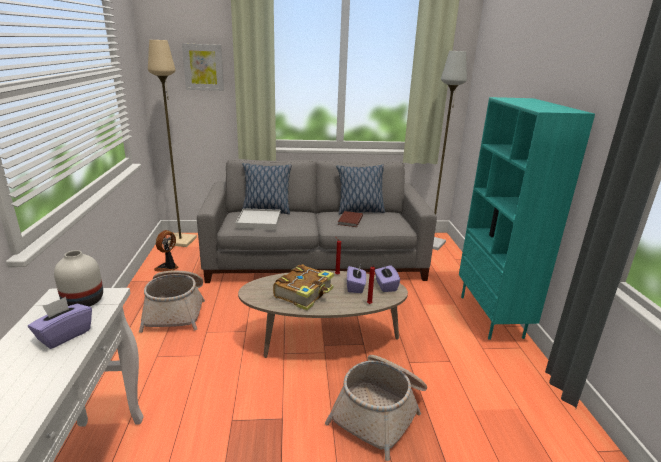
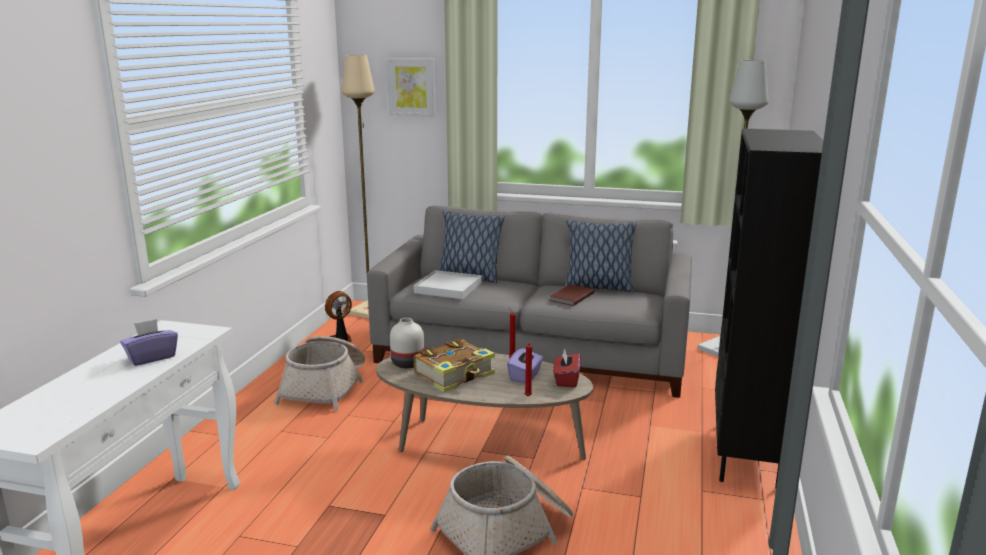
camera: 20 degrees right, 5 degrees down
(83, 301) = (183, 333): white vase -> white vase (407, 363)
(385, 286) = (566, 380): purple tissue box -> red tissue box
(492, 316) = (748, 455): turquoise bookcase -> black bookcase

